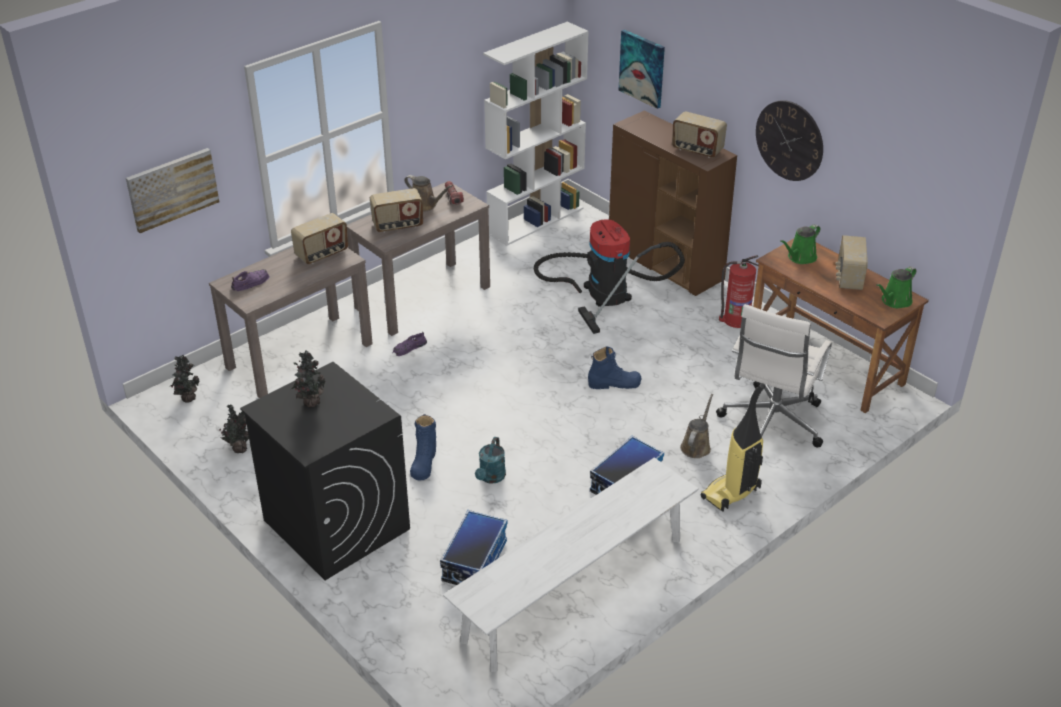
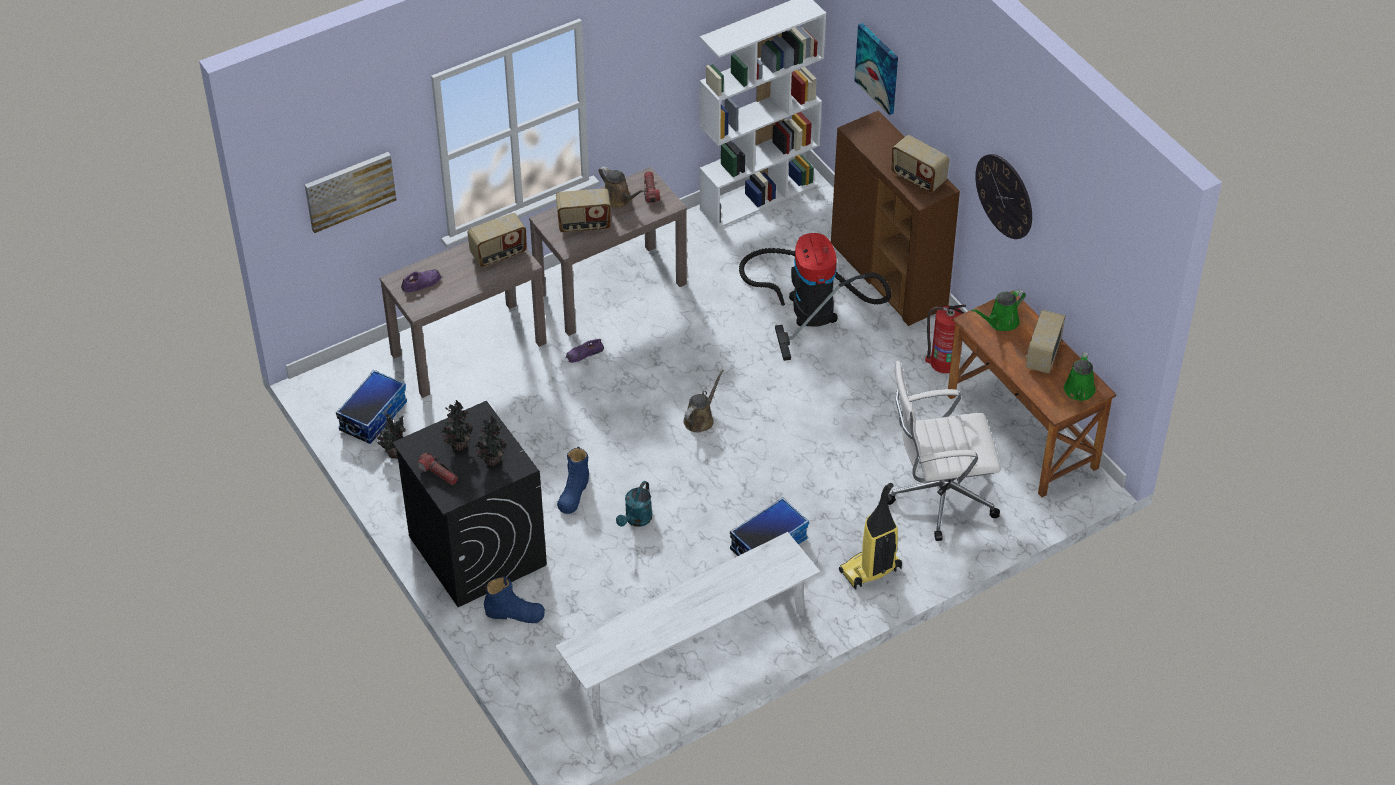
camera: 10 degrees right, 10 degrees up
(187, 398) = (349, 386): potted plant -> potted plant (491, 460)
(293, 430) = (438, 473): none -> flashlight
(474, 561) = (601, 607): storage box -> storage box (373, 416)
(614, 383) = (789, 426): blue boot -> blue boot (515, 613)
(696, 446) = (852, 512): brown watering can -> brown watering can (700, 419)
(771, 423) = (938, 496): white office chair -> white office chair turned 45 degrees clockwise
(894, 301) = (1079, 392): green watering can -> green watering can turned 45 degrees counterclockwise

